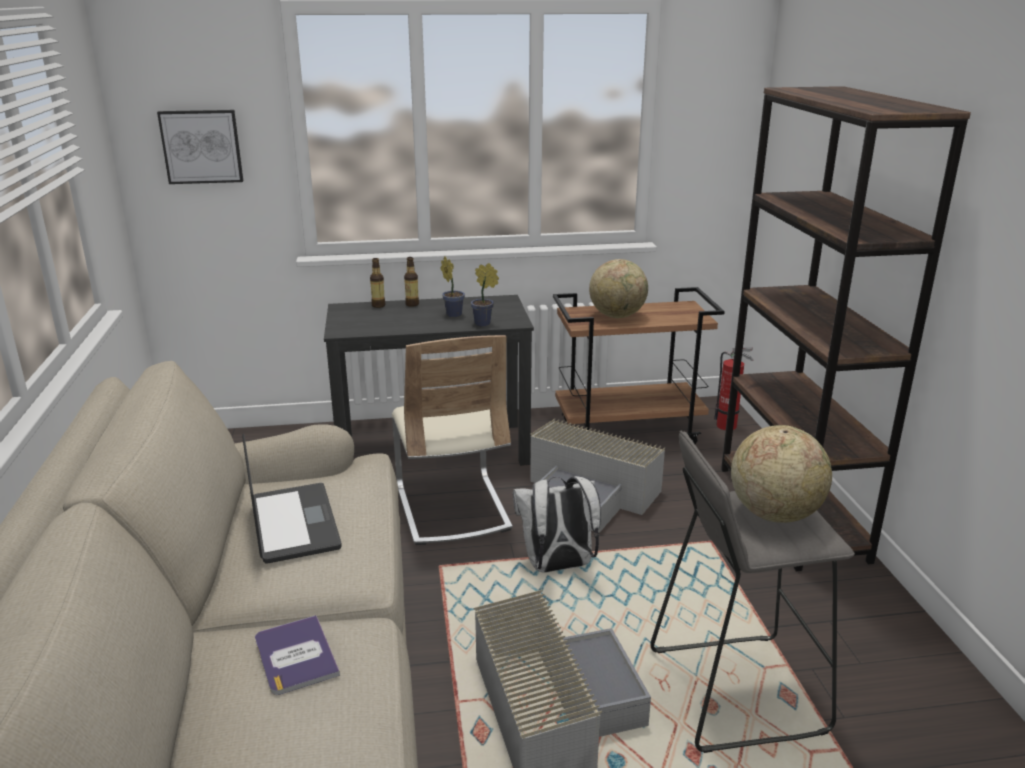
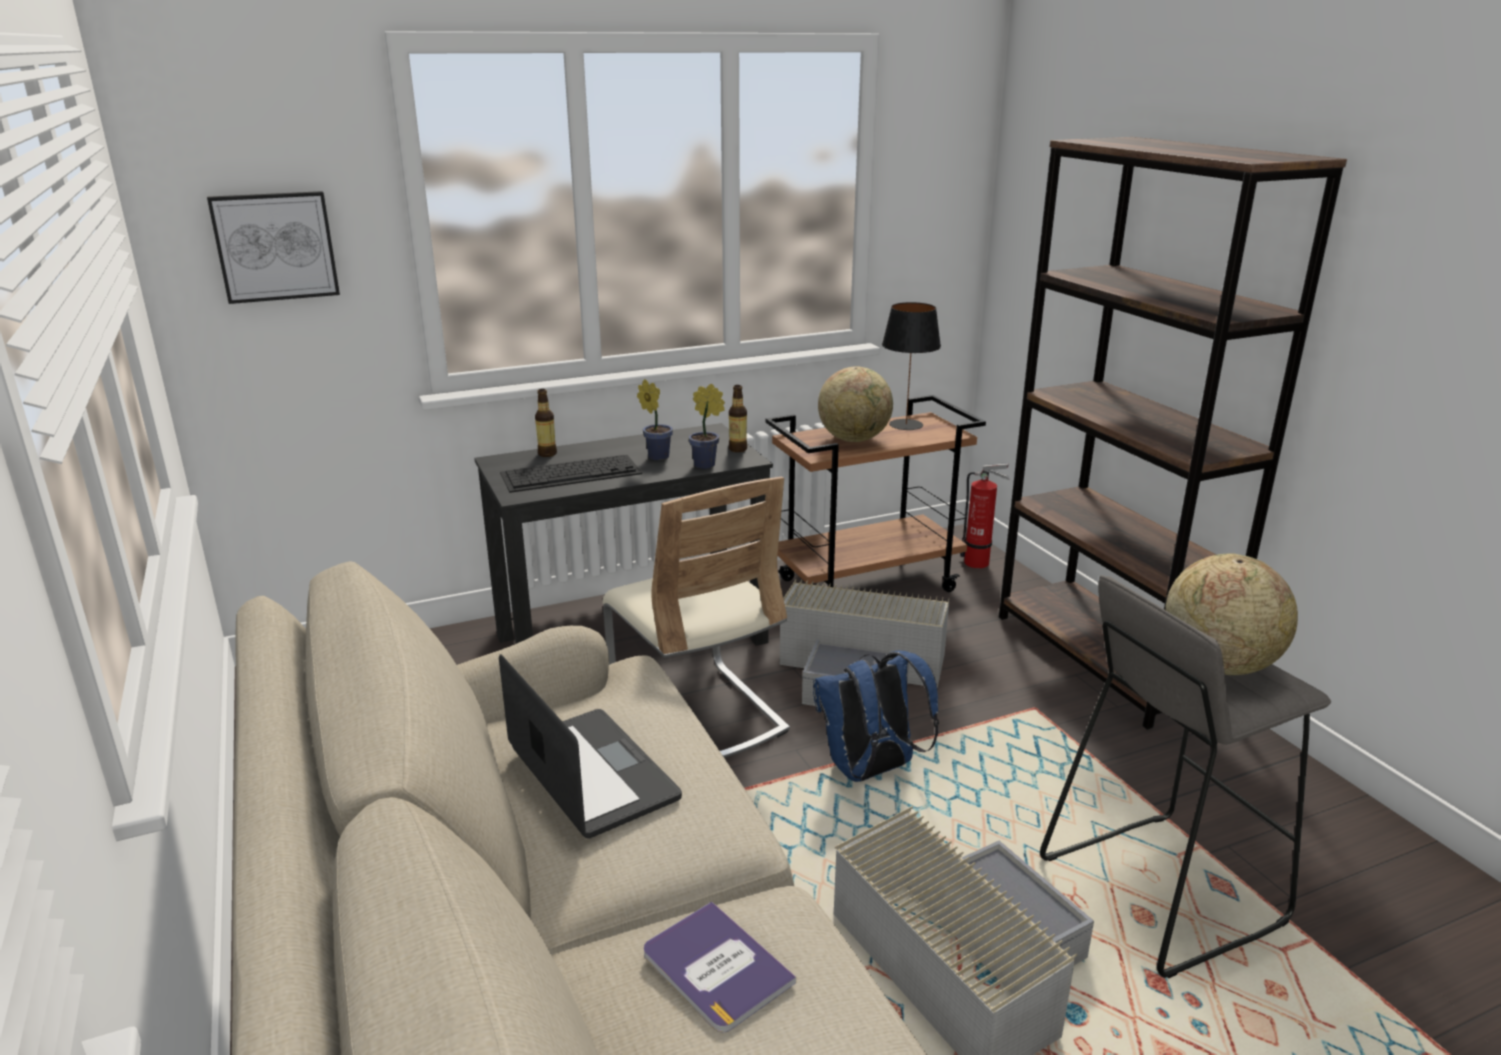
camera: 15 degrees left, 0 degrees up
(386, 320) = (572, 473): none -> keyboard
(412, 304) = (592, 448): bottle -> bottle (738, 449)
(557, 566) = (870, 771): white backpack -> blue backpack
(666, 308) = (905, 425): none -> black table lamp

